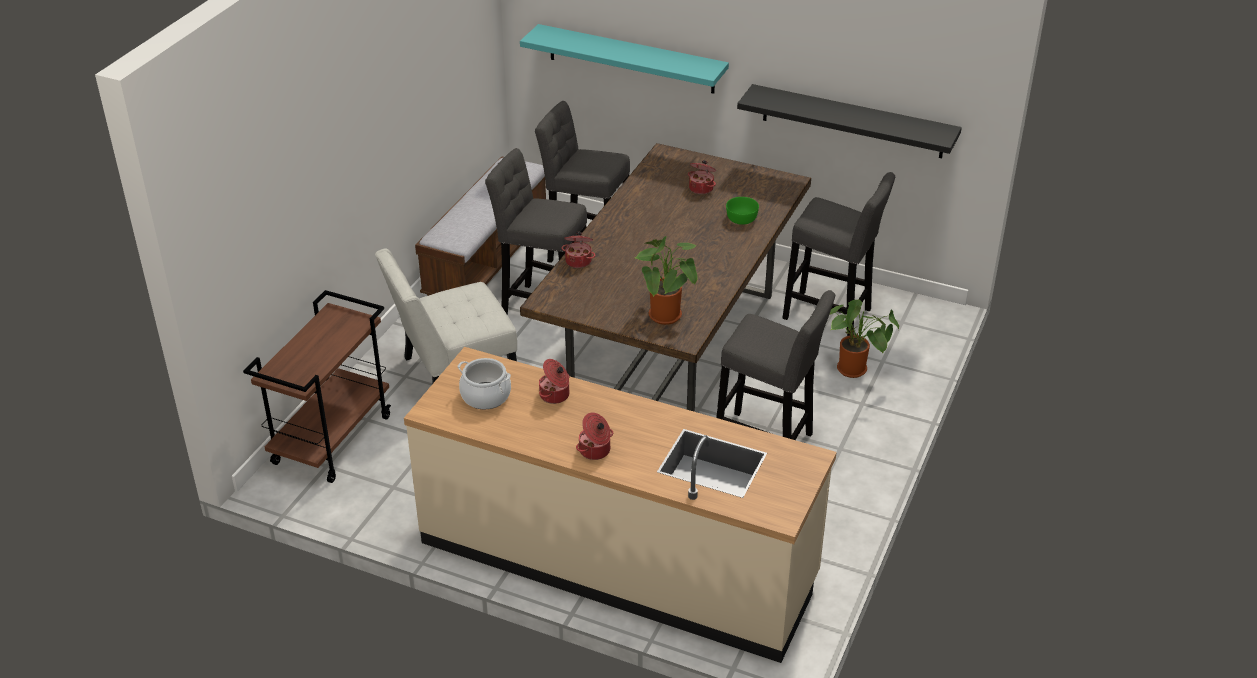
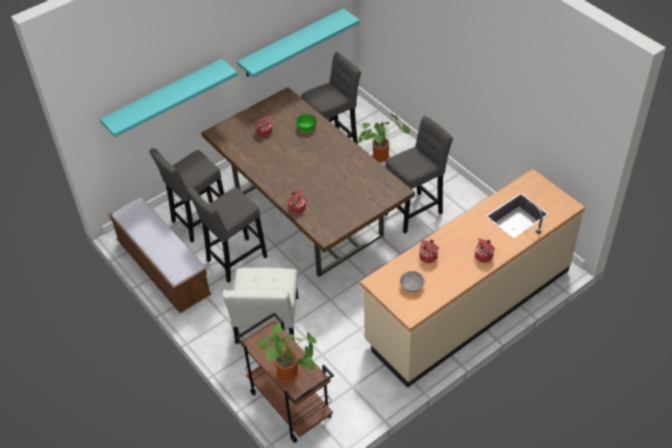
camera: 60 degrees left, 10 degrees up
(486, 396) = (412, 286): cooking pot -> grey bowl
(667, 318) = (376, 190): potted plant -> potted plant (290, 373)
(852, 121) = (292, 43): black shelf -> turquoise shelf

